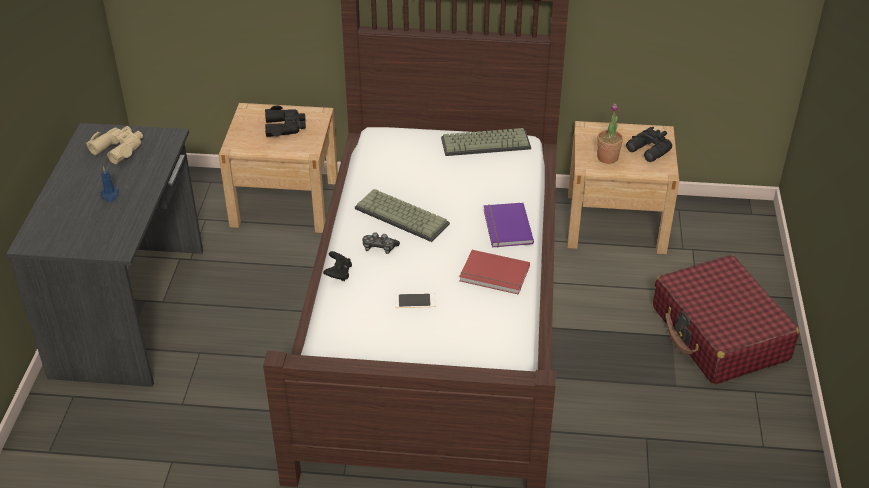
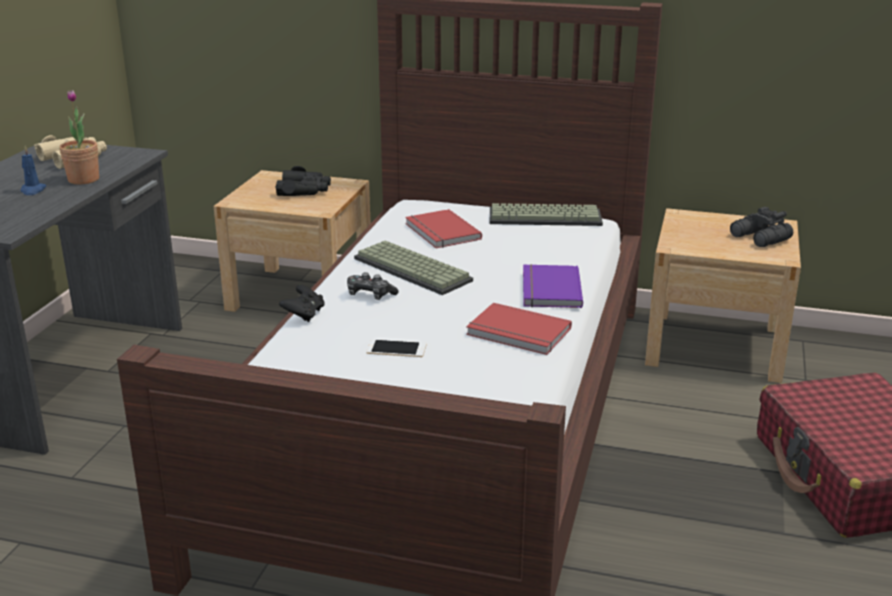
camera: 10 degrees right, 15 degrees down
(410, 170) = (440, 232): none -> red book
(607, 157) = (703, 240): potted plant -> potted plant (83, 179)

